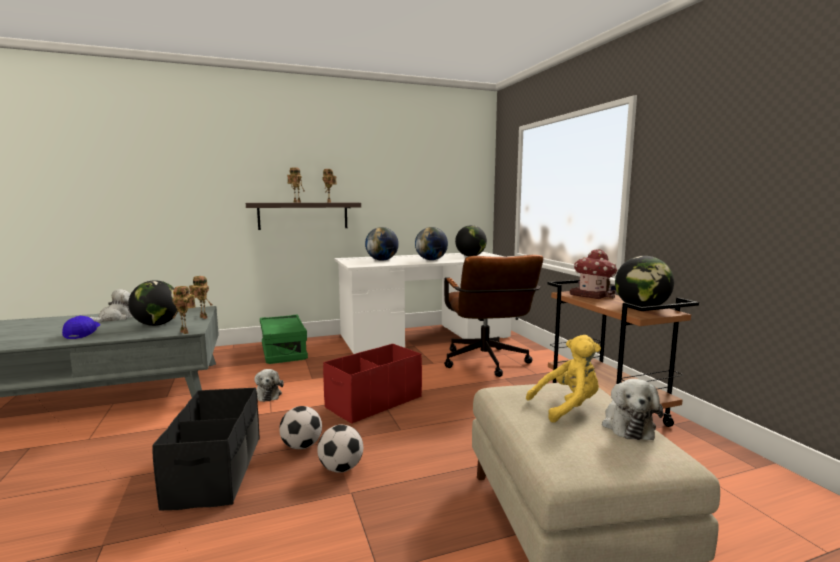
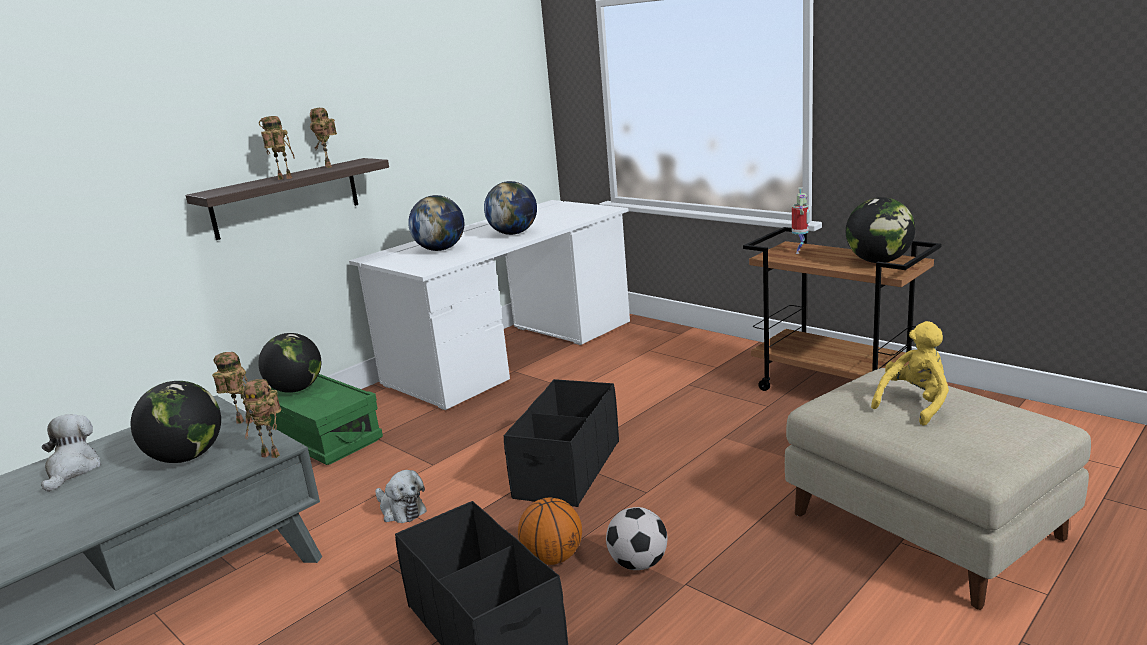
camera: 25 degrees left, 10 degrees up
(82, 334) = (80, 514): blue cap -> none
(302, 446) = (553, 557): football -> basketball
(374, 402) = (567, 469): red storage box -> black storage box
(470, 256) = (553, 214): globe -> globe (296, 389)
(486, 364) = (644, 371): brown office chair -> none
(593, 294) = (800, 252): toy house -> toy robot
(627, 425) = (984, 406): plush toy -> none

